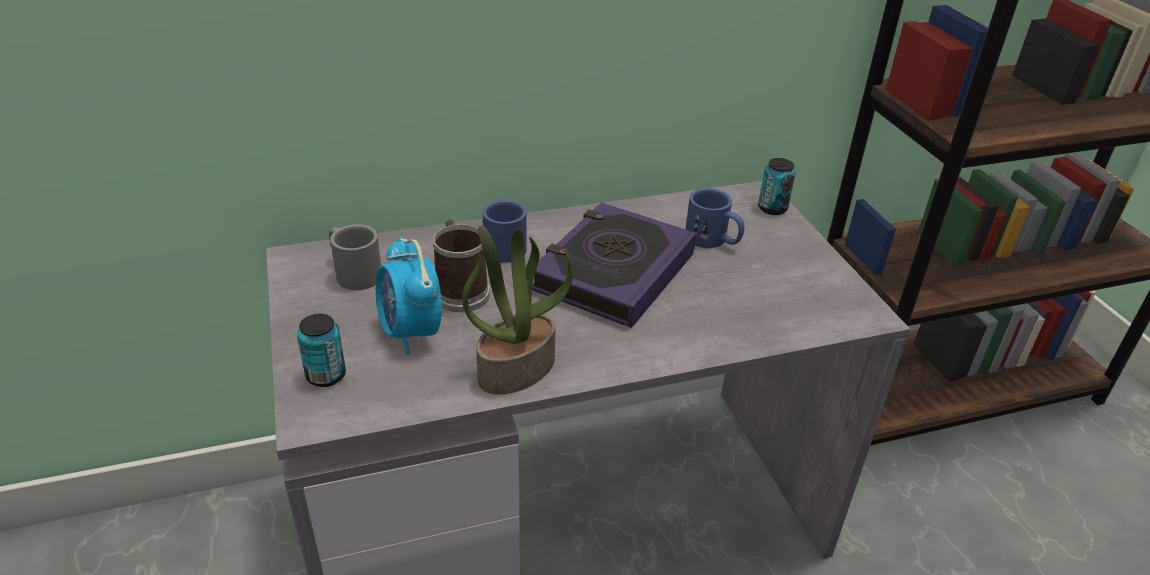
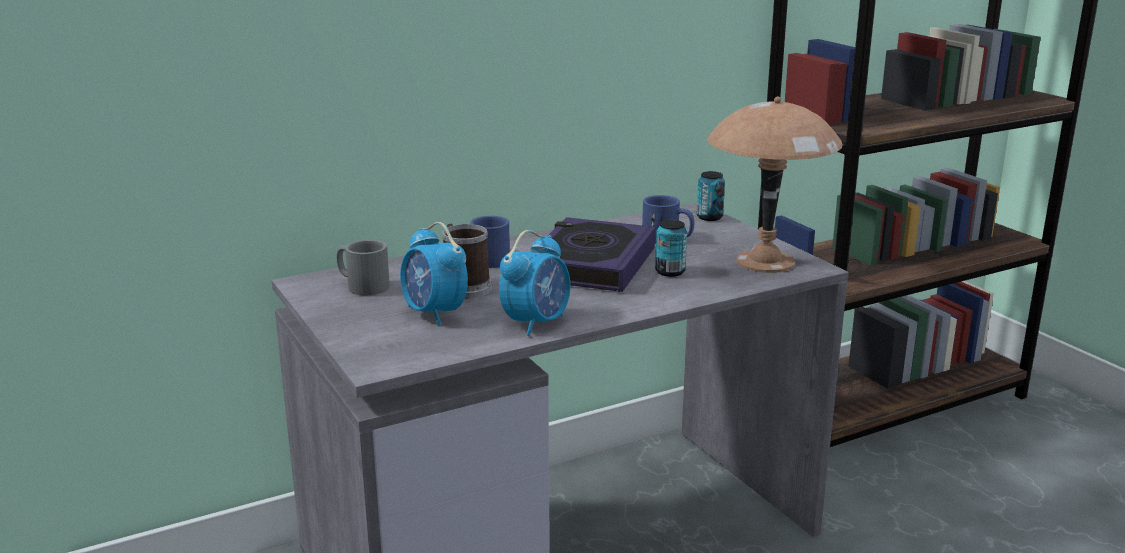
camera: 10 degrees left, 15 degrees down
(326, 375) = (374, 343): can -> can (670, 272)
(516, 368) = (536, 323): potted plant -> alarm clock
(813, 296) = (764, 261): none -> brown table lamp

